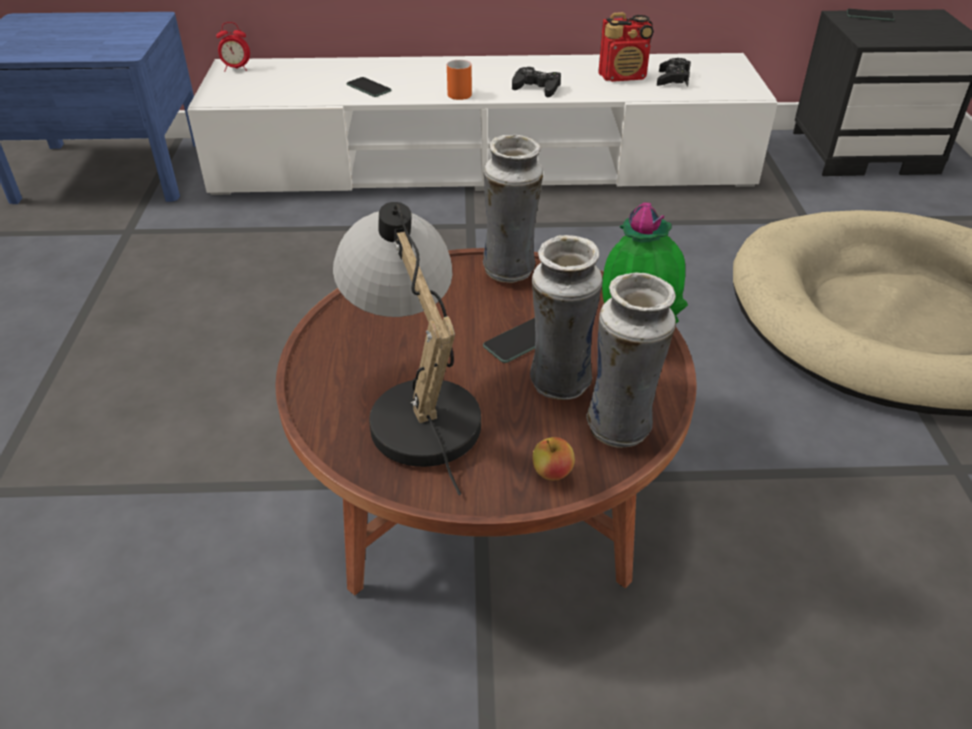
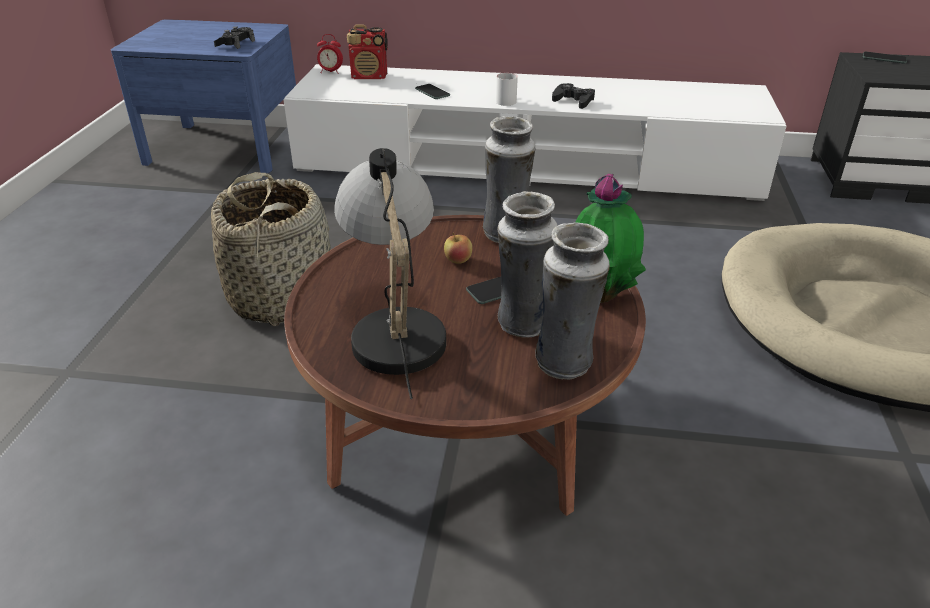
camera: 10 degrees right, 5 degrees down
(235, 363) = (282, 298): none -> basket
(457, 92) = (505, 100): orange mug -> white mug
(552, 473) = (495, 392): apple -> apple (458, 260)
(623, 77) = (651, 97): radio -> radio (369, 77)
(672, 79) = (695, 102): black game controller -> black game controller (235, 44)

